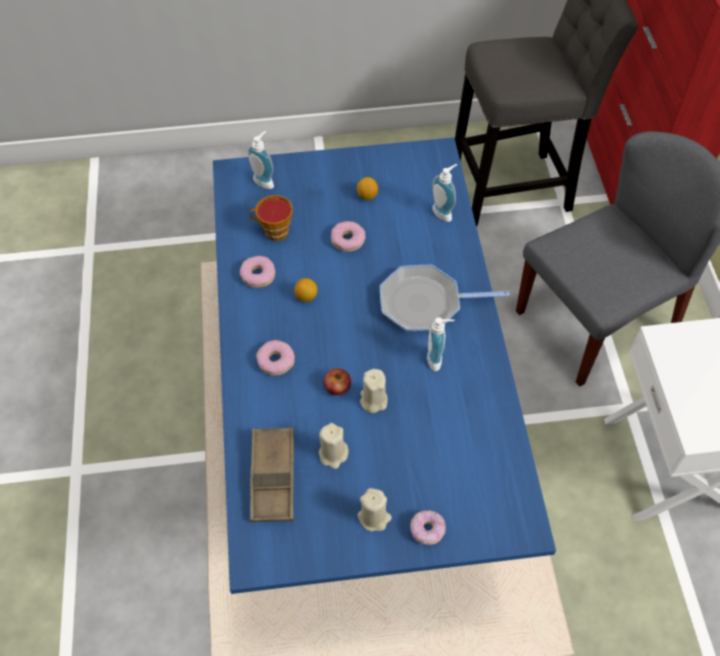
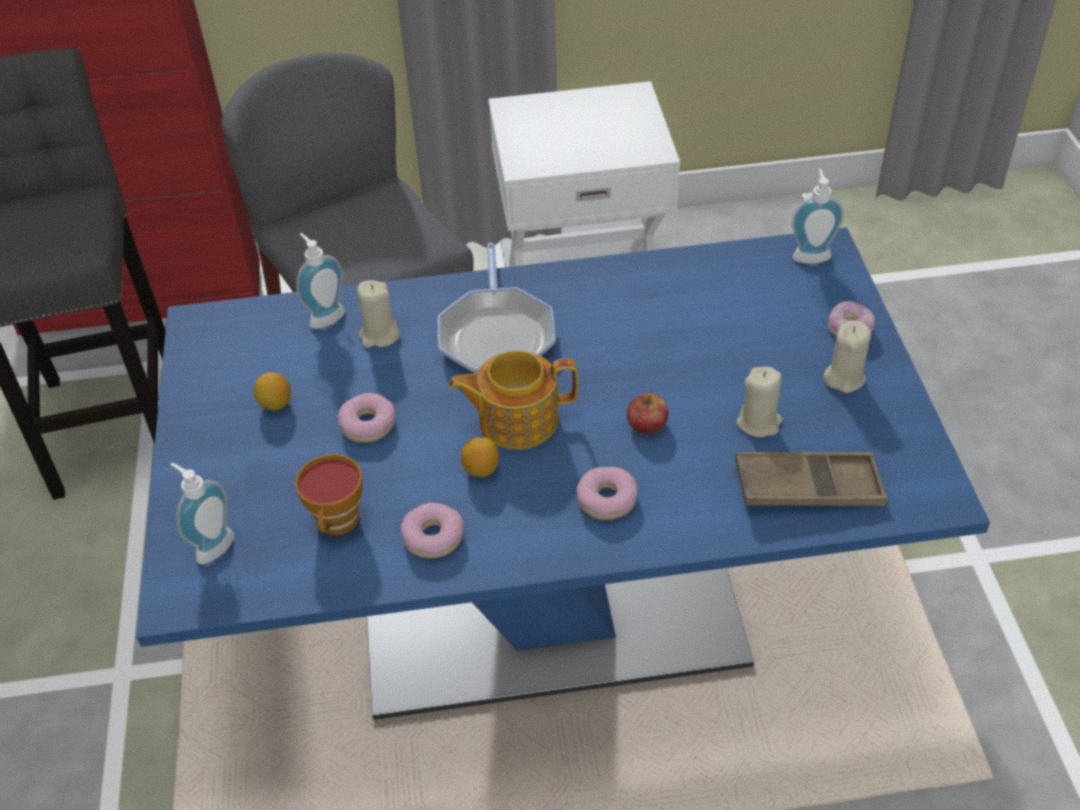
camera: 90 degrees left, 10 degrees down
(346, 314) = (516, 419): none -> teapot
(373, 400) = (666, 384): beige candle -> beige candle (379, 335)
(438, 359) = (592, 321): soap dispenser -> soap dispenser (810, 254)

